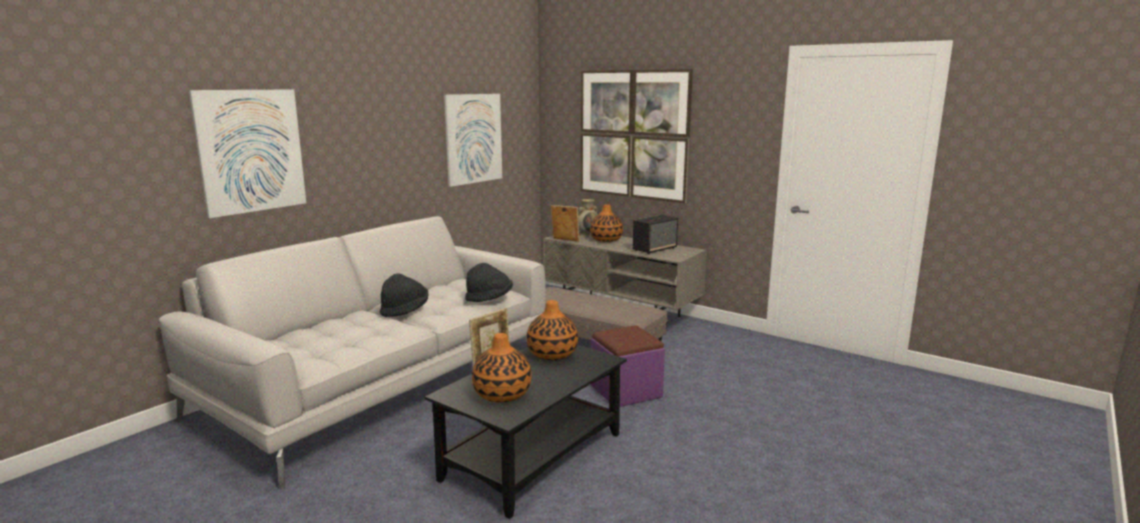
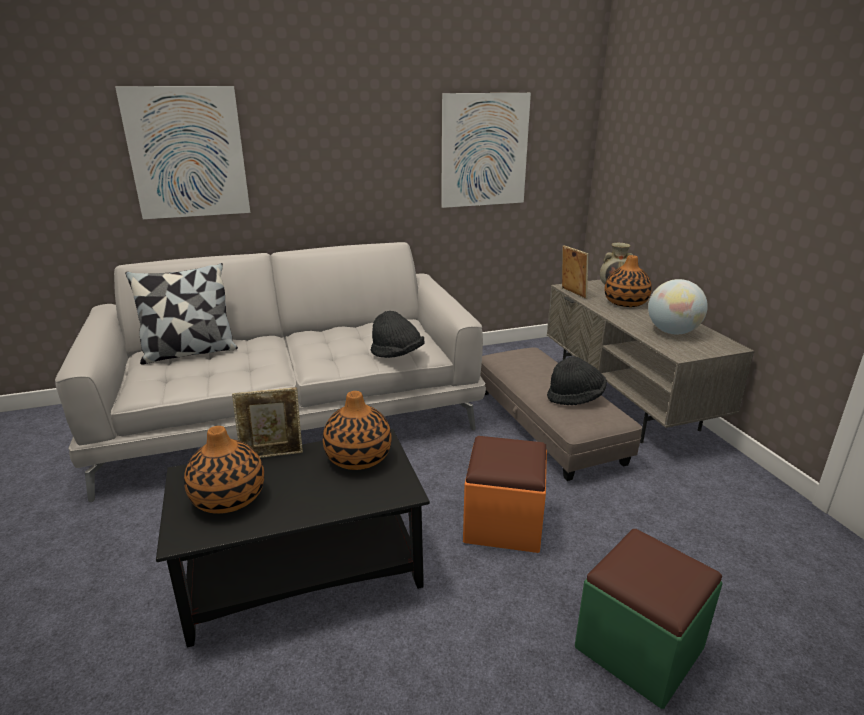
camera: 35 degrees right, 10 degrees up
(305, 335) = (190, 352): none -> pillow
(405, 310) = (301, 347): black hat -> black hat (575, 398)
(626, 391) = (503, 523): purple ottoman -> orange ottoman
(633, 134) = (693, 159): picture -> none
(655, 249) = (672, 332): speaker -> globe
(754, 415) = (639, 647): none -> green ottoman

